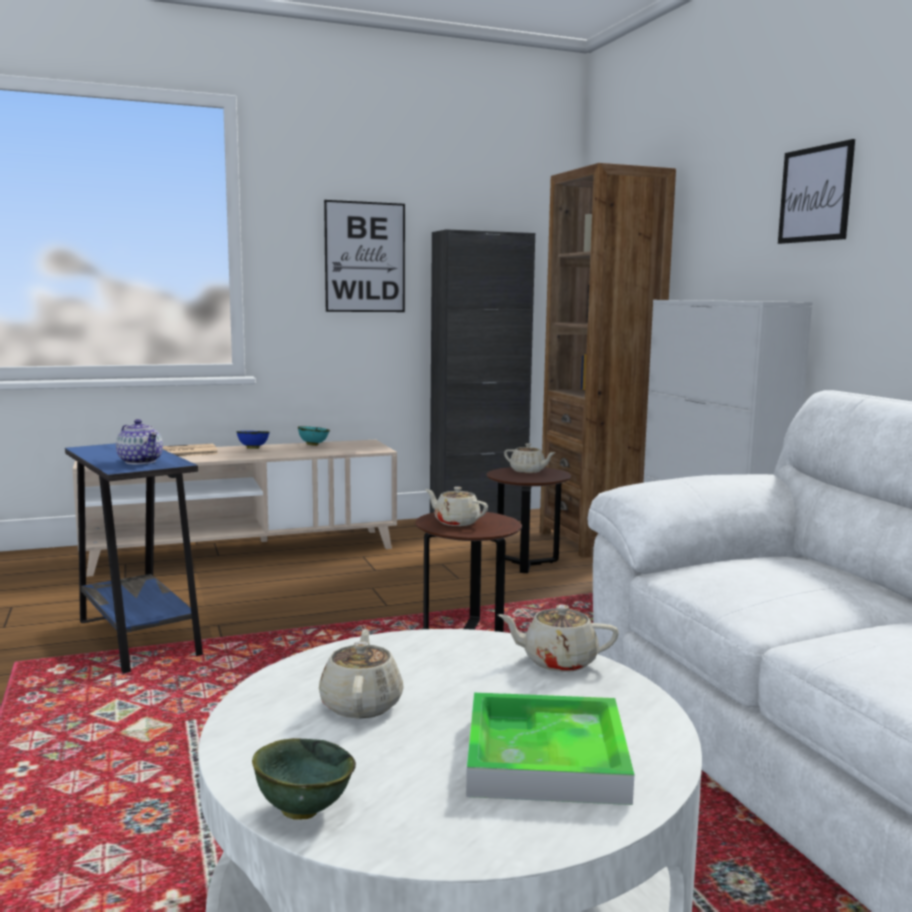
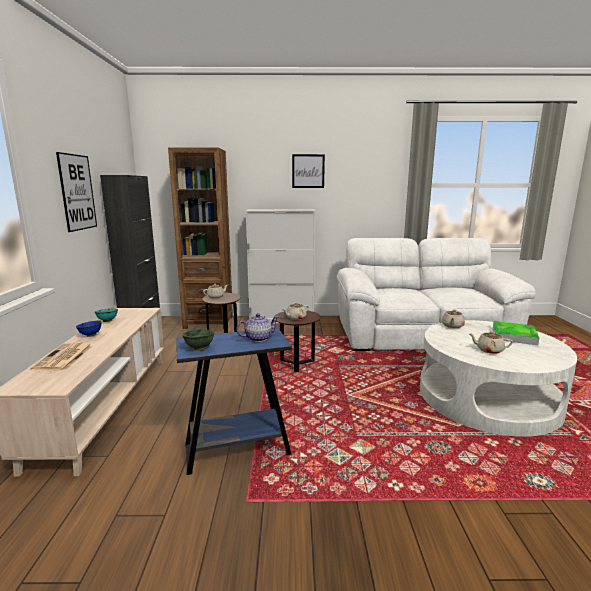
camera: 70 degrees left, 5 degrees up
(302, 810) = (554, 361): green bowl -> green bowl (199, 349)

